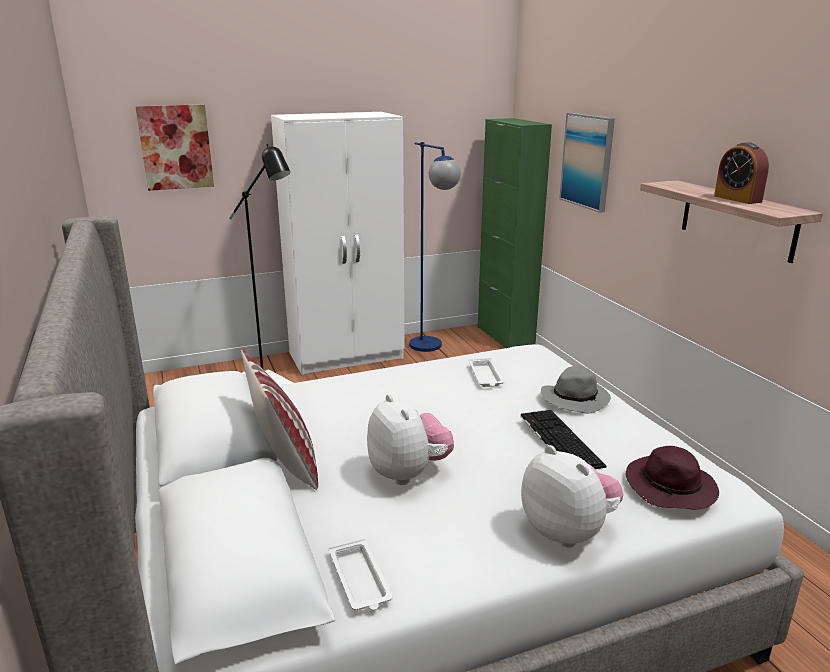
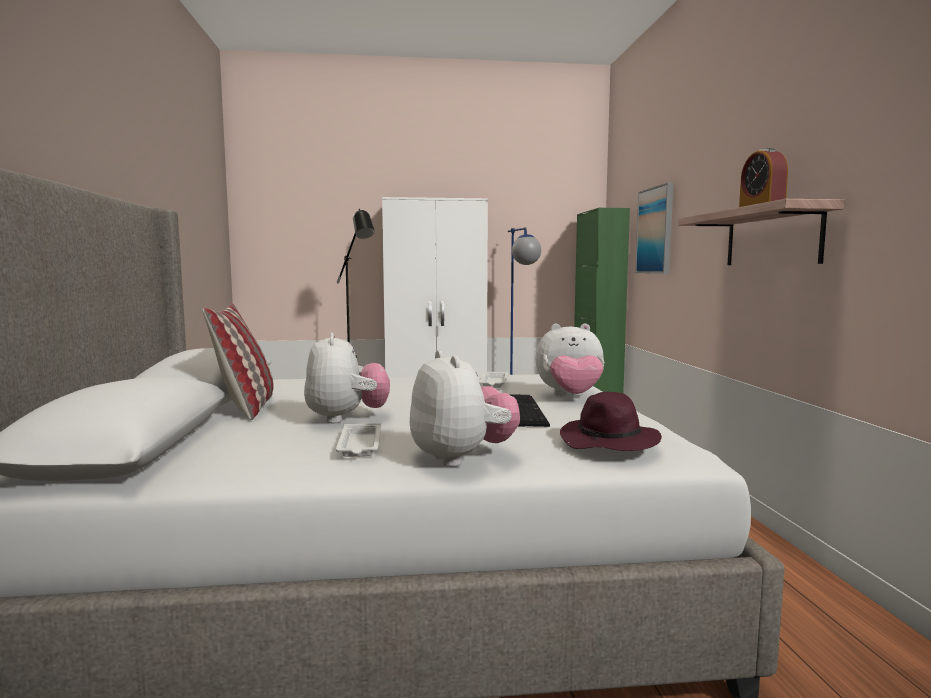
camera: 15 degrees right, 15 degrees down
(176, 147) = (304, 226): picture -> none
(360, 580) = (212, 463): white tray -> white tray (360, 445)
(575, 399) = (570, 397): grey hat -> plush toy

